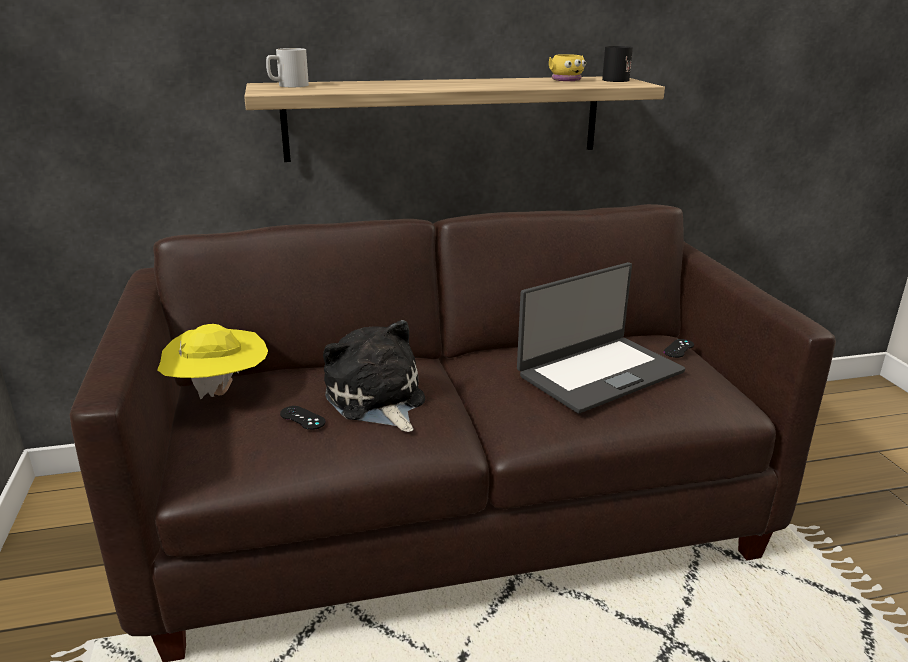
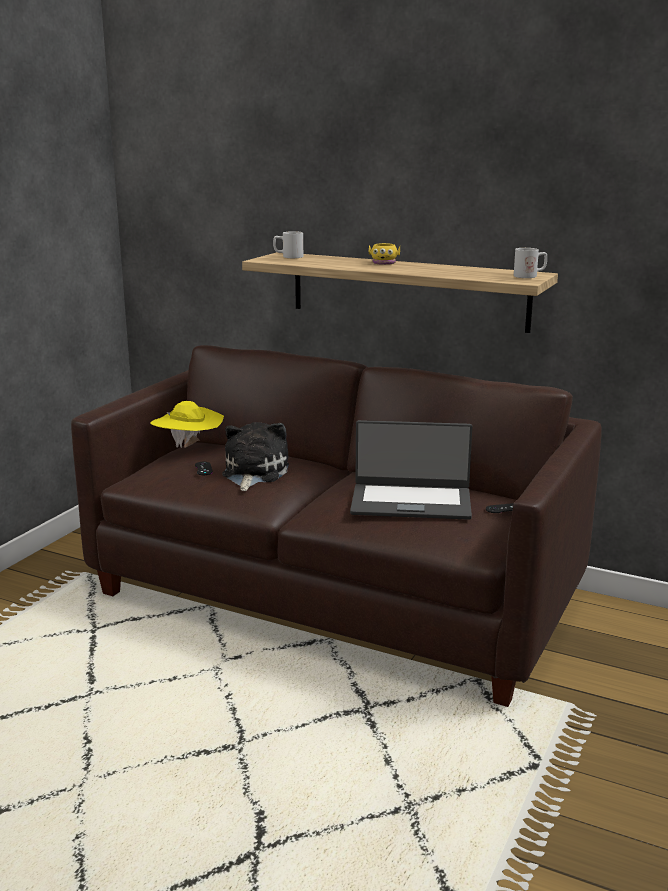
camera: 40 degrees right, 5 degrees down
(564, 79) = (489, 271): yellow mug -> yellow mug (384, 262)
(618, 79) = (530, 276): black mug -> white mug

